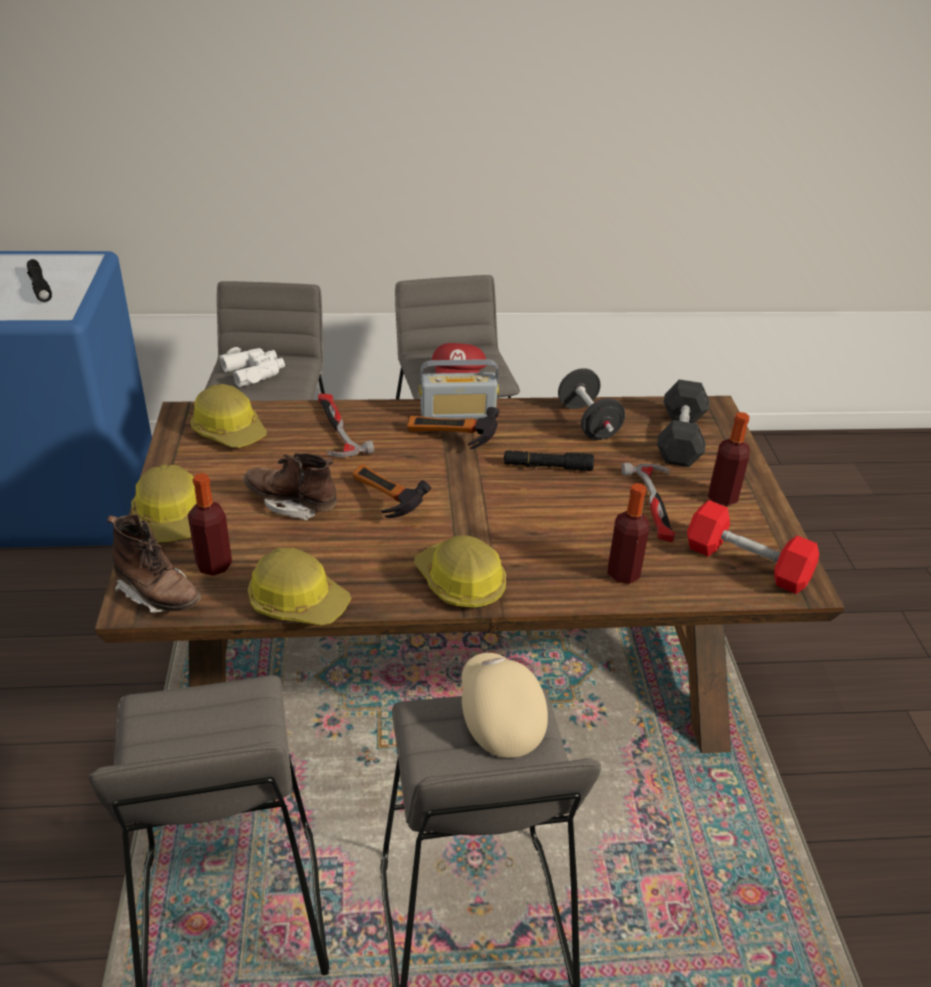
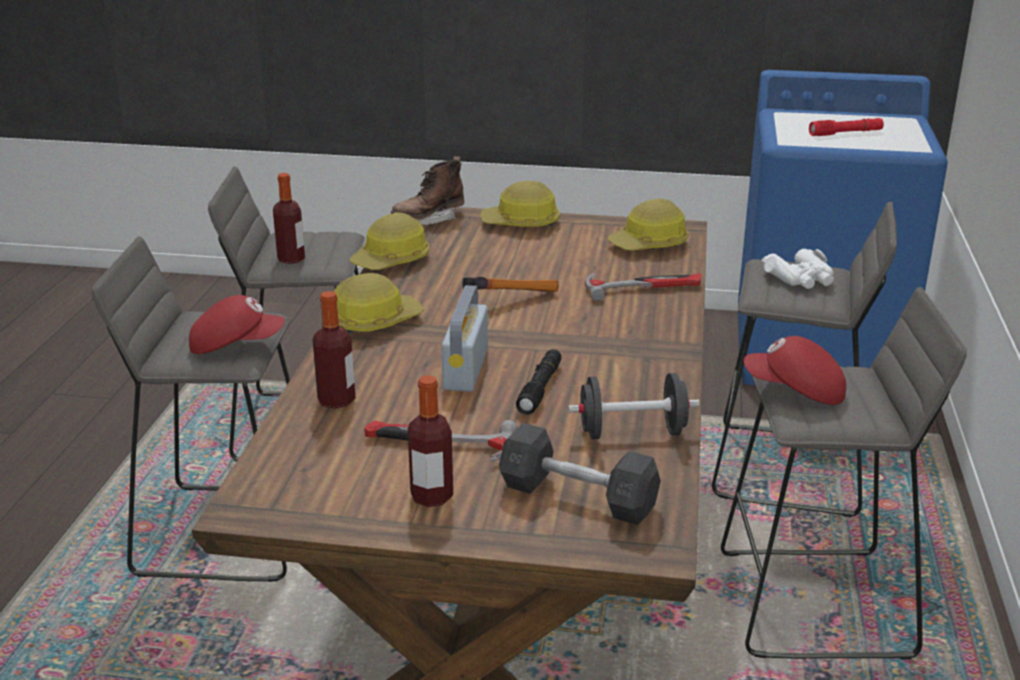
camera: 105 degrees right, 10 degrees down
(39, 286) = (845, 133): black flashlight -> red flashlight
(214, 565) = (453, 235): bottle -> bottle (291, 259)
(292, 503) = (523, 264): brown boot -> none
(449, 442) = (606, 340): hammer -> none
(458, 413) = (666, 351): radio -> radio (465, 369)
(498, 716) = (236, 345): beige cap -> red cap
(746, 563) = (304, 480): red dumbbell -> none

